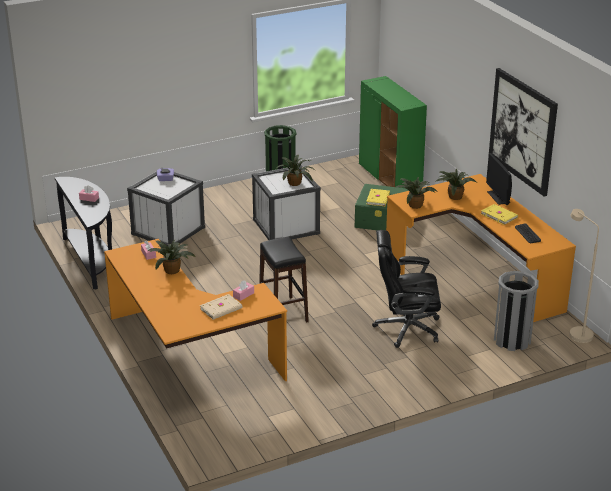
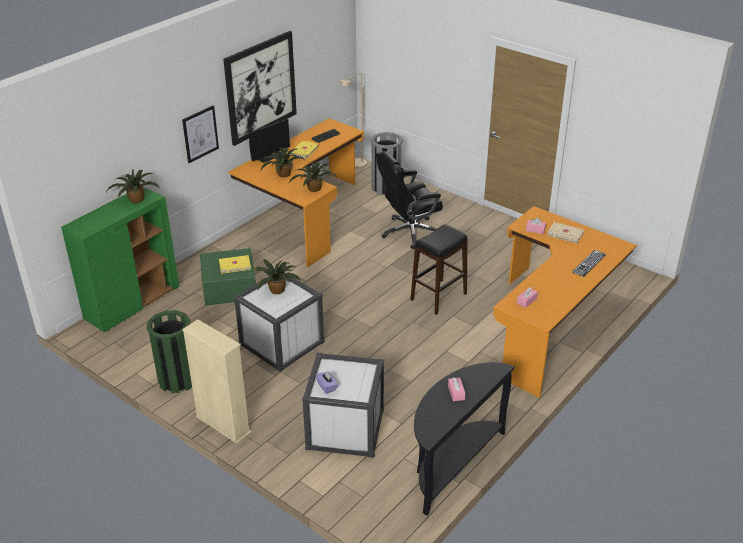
camera: 115 degrees left, 5 degrees up
(164, 303) = (589, 263): none -> keyboard
(171, 270) = (537, 278): potted plant -> potted plant (135, 200)
(218, 191) = (223, 425): none -> beige bookcase
(406, 328) = (409, 232): black office chair -> black office chair turned 90 degrees clockwise
(471, 114) = (200, 134): none -> picture

